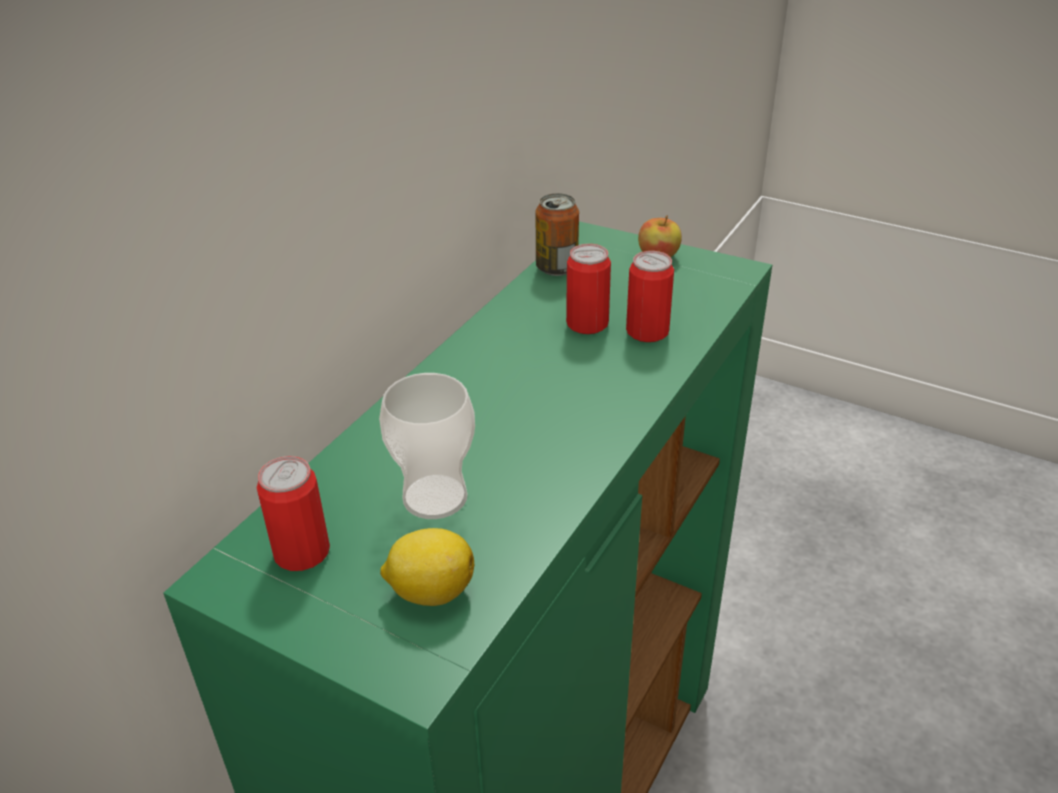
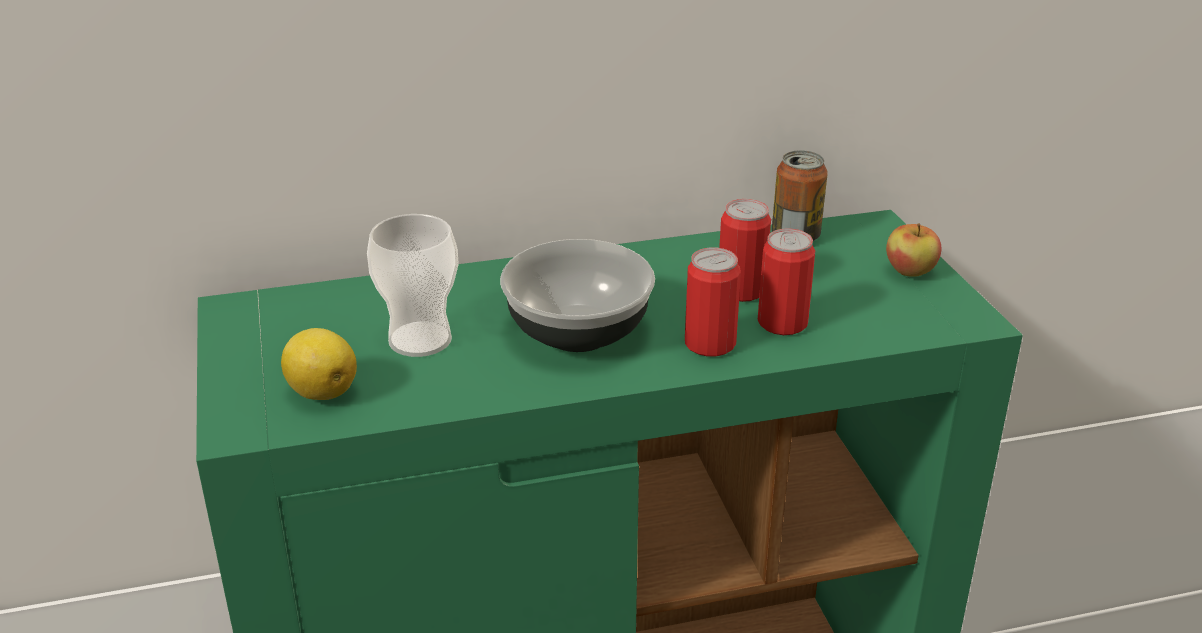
camera: 45 degrees right, 5 degrees down
(301, 552) = (294, 321): can -> can (709, 344)
(539, 418) = (578, 334): none -> bowl

